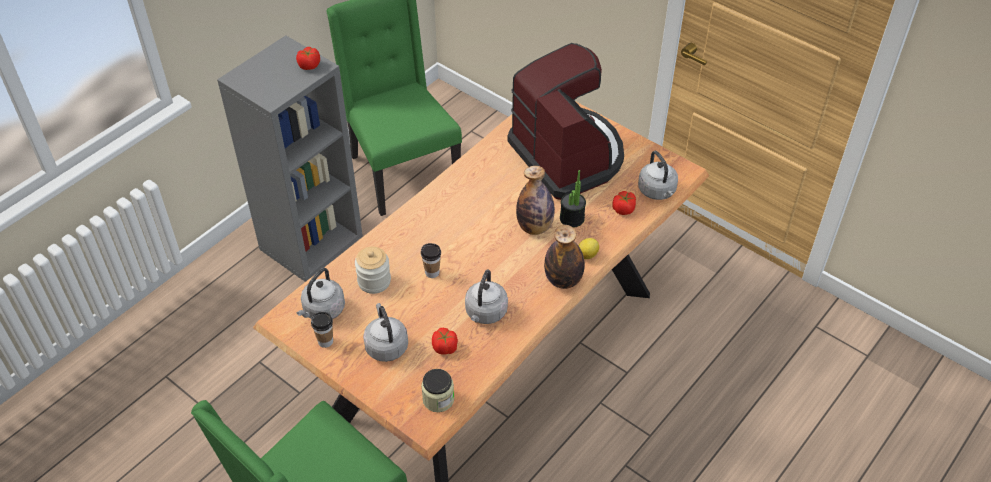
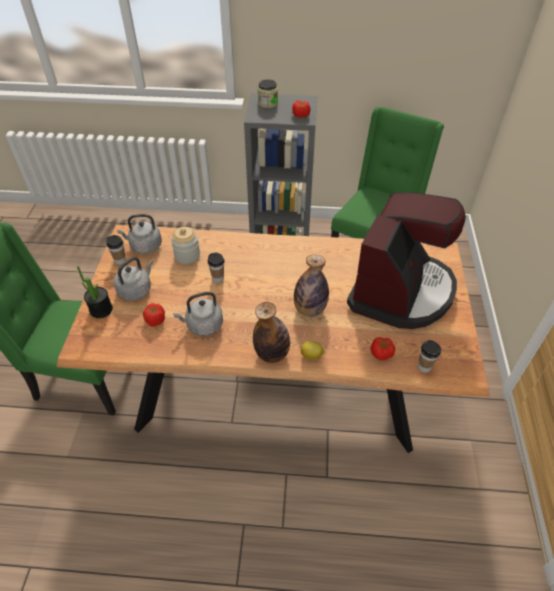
camera: 55 degrees right, 0 degrees up
(438, 399) = (106, 341): jar -> jar (267, 103)
(572, 218) = (339, 326): potted plant -> potted plant (101, 310)
(657, 192) = (424, 366): grey kettle -> cup

